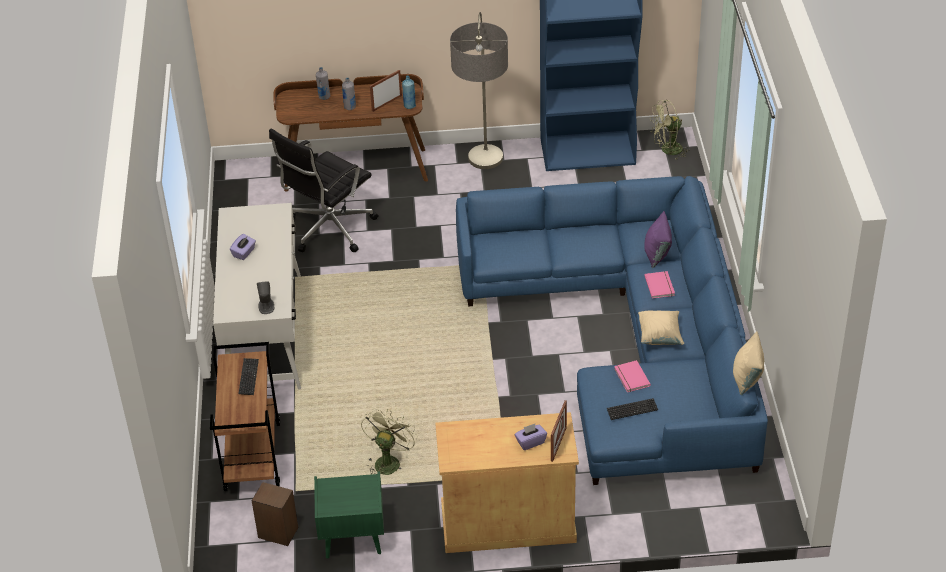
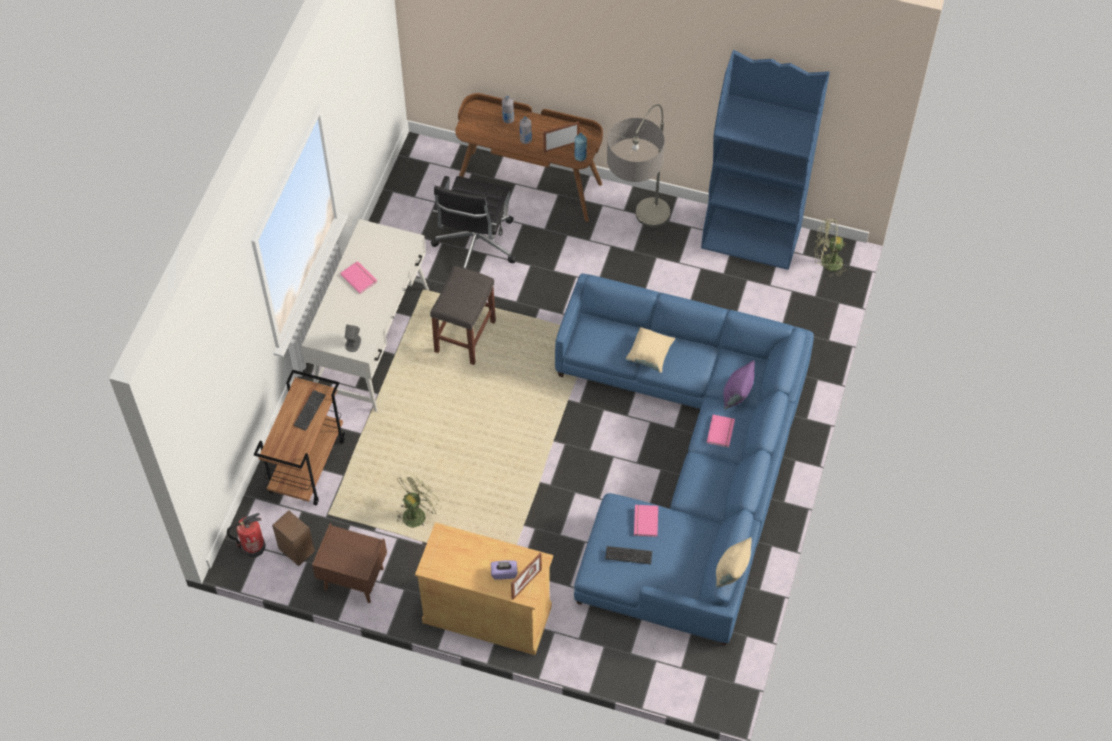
camera: 20 degrees right, 15 degrees up
(229, 545) = (253, 547): none -> fire extinguisher
(244, 253) = (359, 277): purple tissue box -> pink book
(328, 229) = (475, 246): black office chair -> black office chair turned 45 degrees counterclockwise
(352, 539) = (353, 579): green nightstand -> brown nightstand
(358, 303) = (465, 337): none -> grey stool
(659, 336) = (692, 486): beige pillow -> beige pillow (649, 355)

